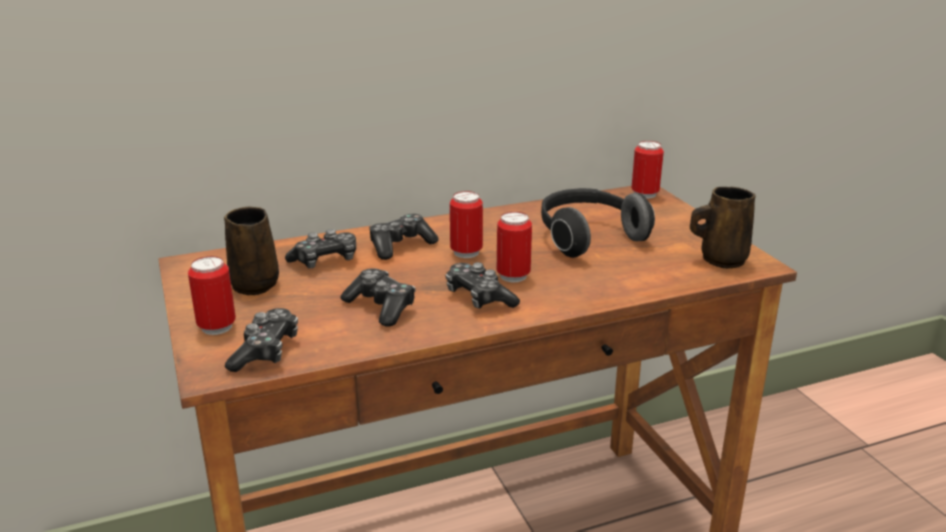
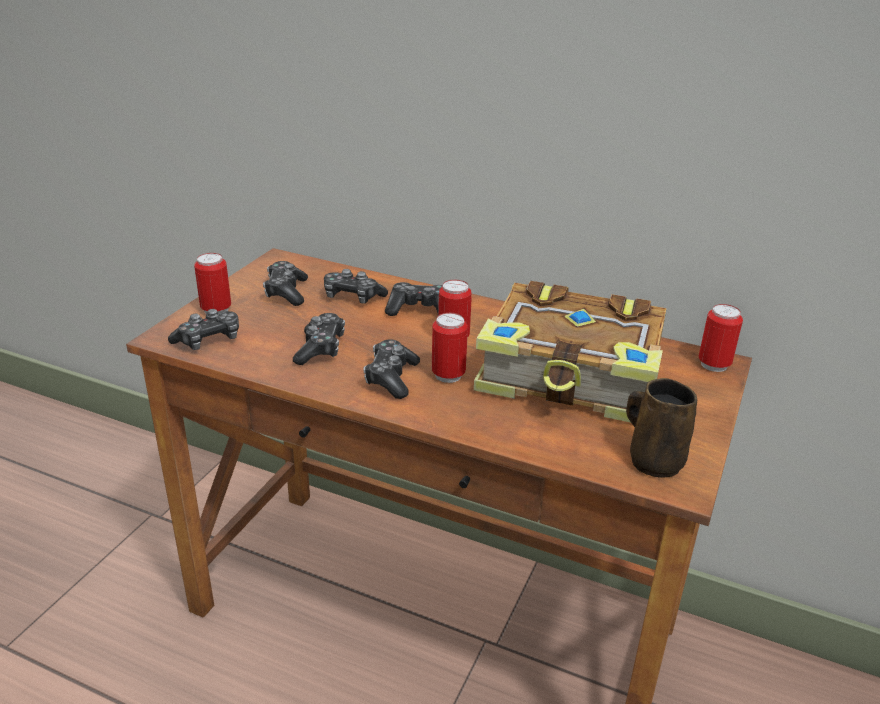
camera: 45 degrees right, 5 degrees up
(255, 283) = (286, 292): brown mug -> game controller
(588, 237) = (573, 376): headphones -> book

